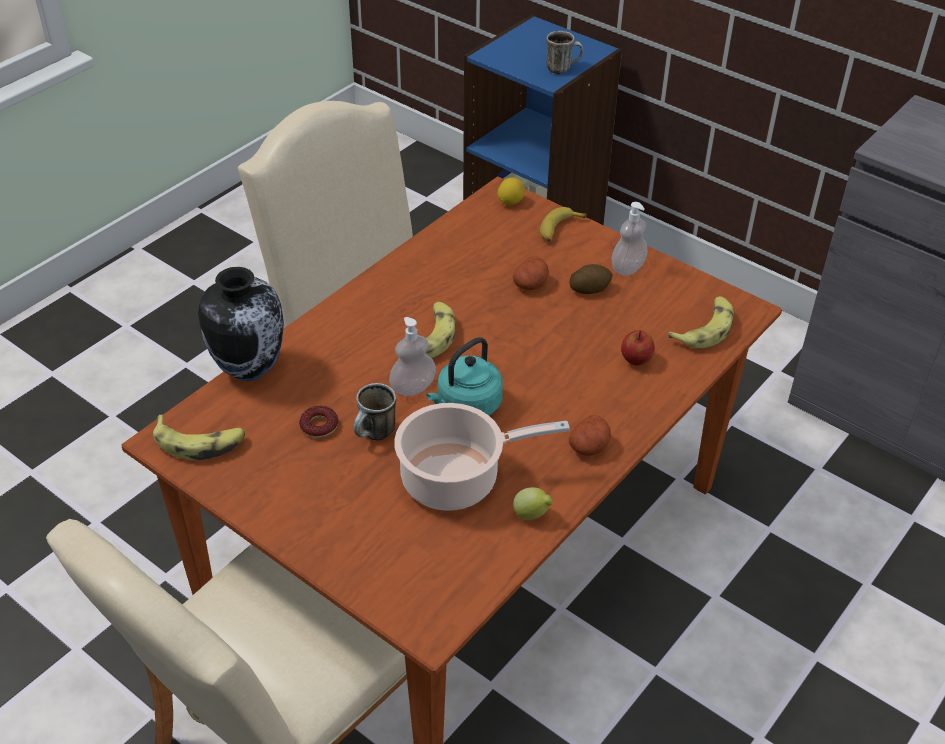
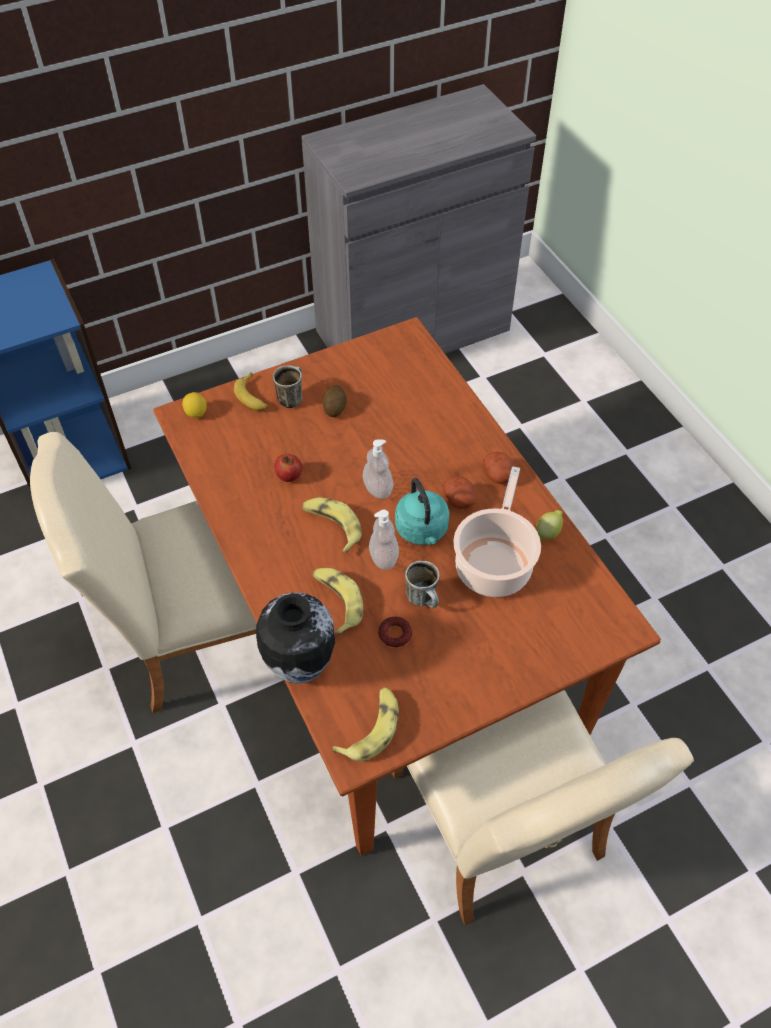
camera: 65 degrees left, 10 degrees up
(530, 284) = (307, 440): potato -> potato (460, 500)
(562, 68) = (50, 305): mug -> mug (291, 397)
(627, 268) = (325, 376): soap dispenser -> soap dispenser (378, 488)
(636, 360) = (426, 414): apple -> apple (289, 476)
(704, 329) = (415, 364): banana -> banana (337, 601)

